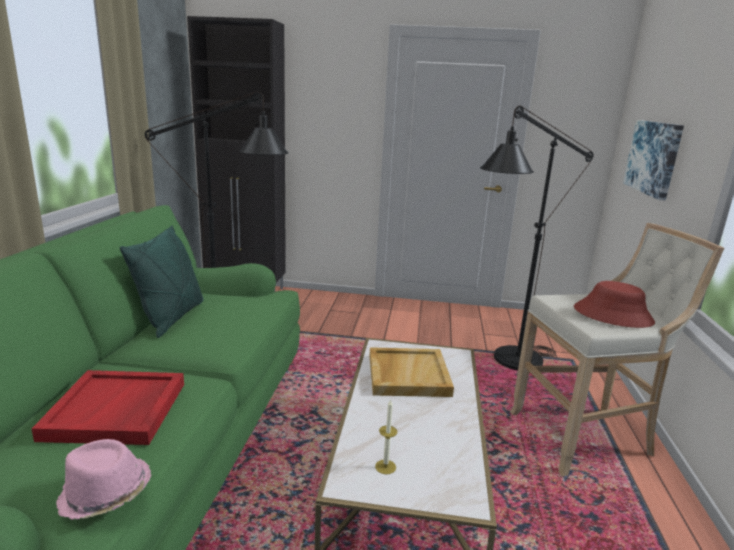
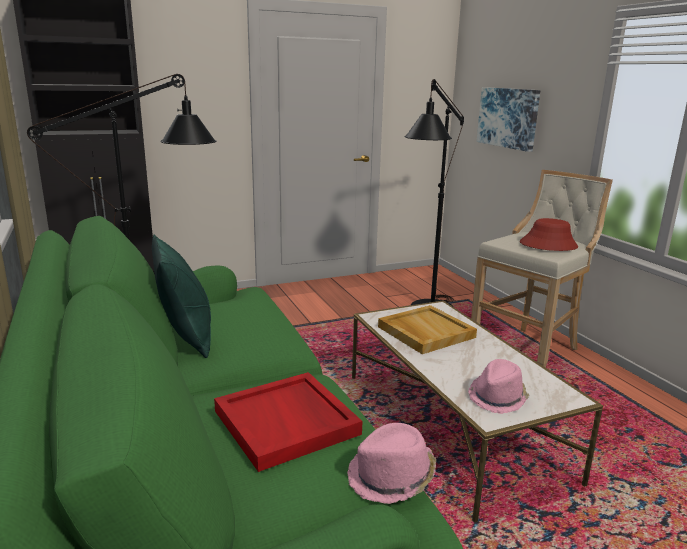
camera: 30 degrees left, 0 degrees up
(385, 467) = (498, 397): candle -> pink hat

